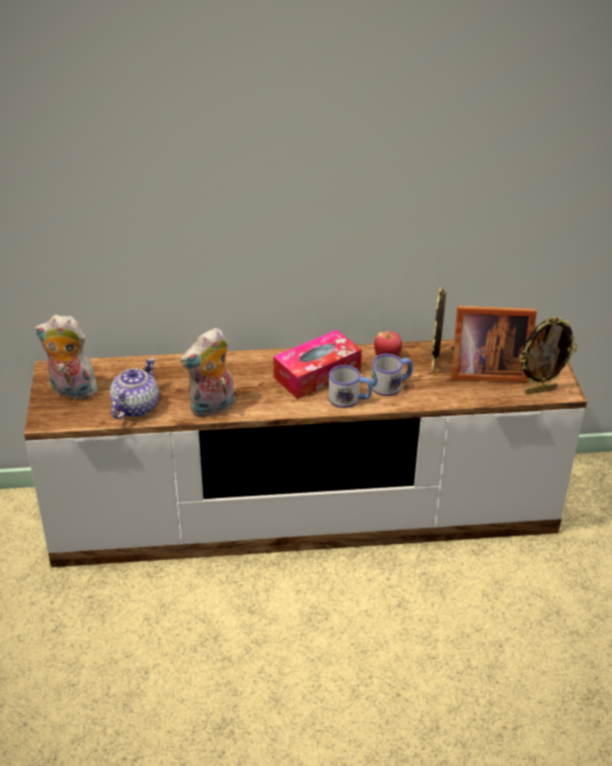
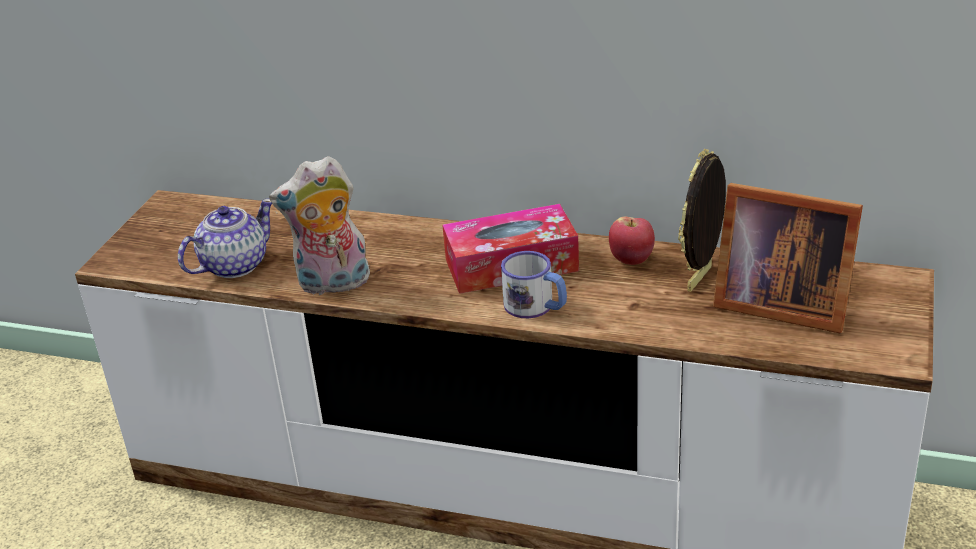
camera: 25 degrees right, 5 degrees down
(71, 391) = (171, 232): plush toy -> none
(391, 385) = (613, 298): mug -> none
(540, 390) = (856, 348): picture frame -> none

